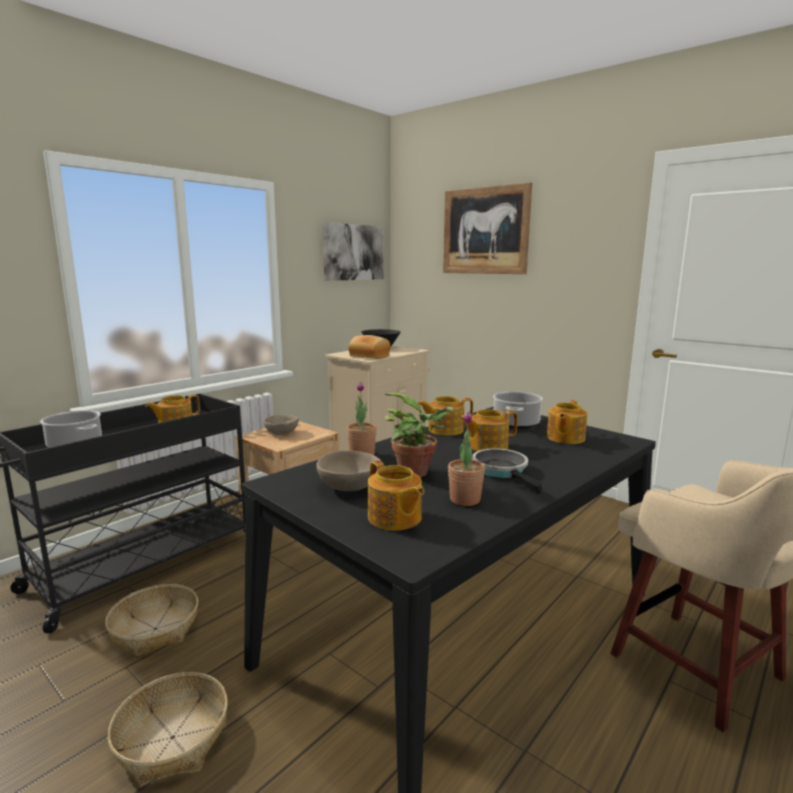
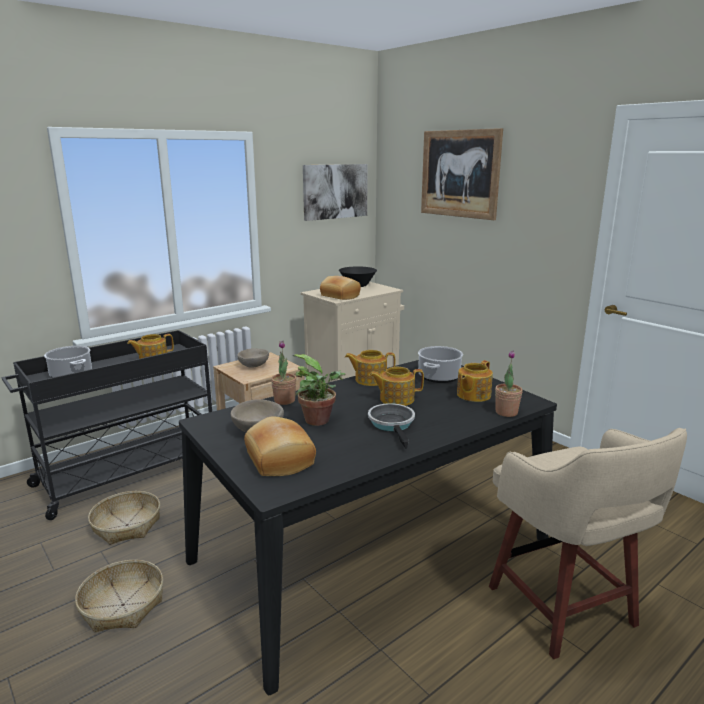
camera: 10 degrees right, 5 degrees up
(394, 518) = (278, 460): teapot -> bread
(465, 499) = (343, 448): potted plant -> potted plant (506, 412)

